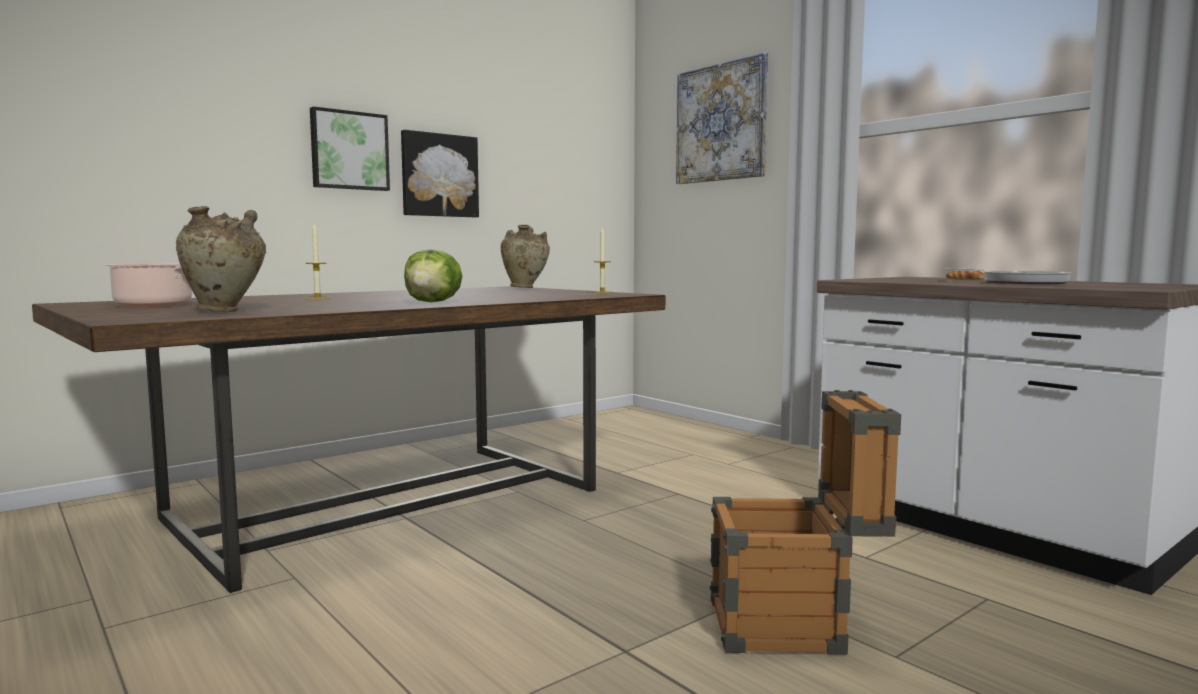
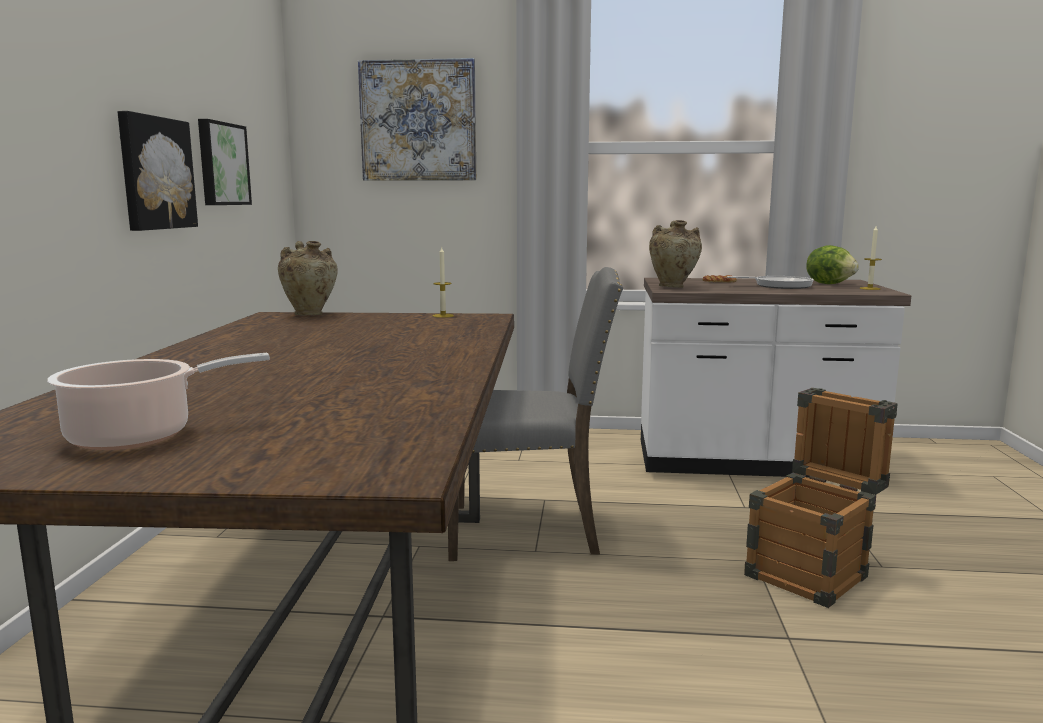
camera: 45 degrees left, 5 degrees up
(225, 311) = (353, 426): beige vase -> beige vase (673, 287)
(317, 298) = (242, 375): candle -> candle (869, 288)
(349, 150) = (69, 140): picture -> picture (221, 164)
(433, 302) = (431, 361): lettuce -> lettuce (830, 284)
(611, 507) = (527, 530): none -> grey chair

